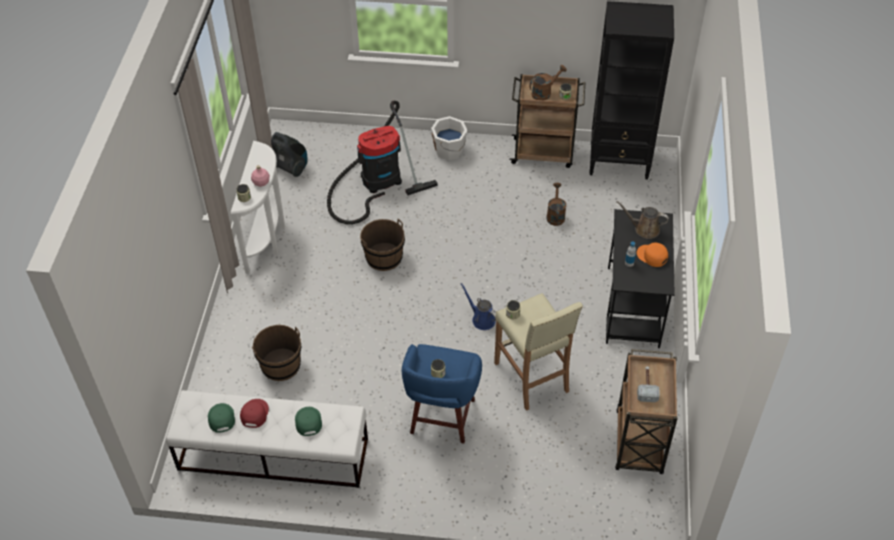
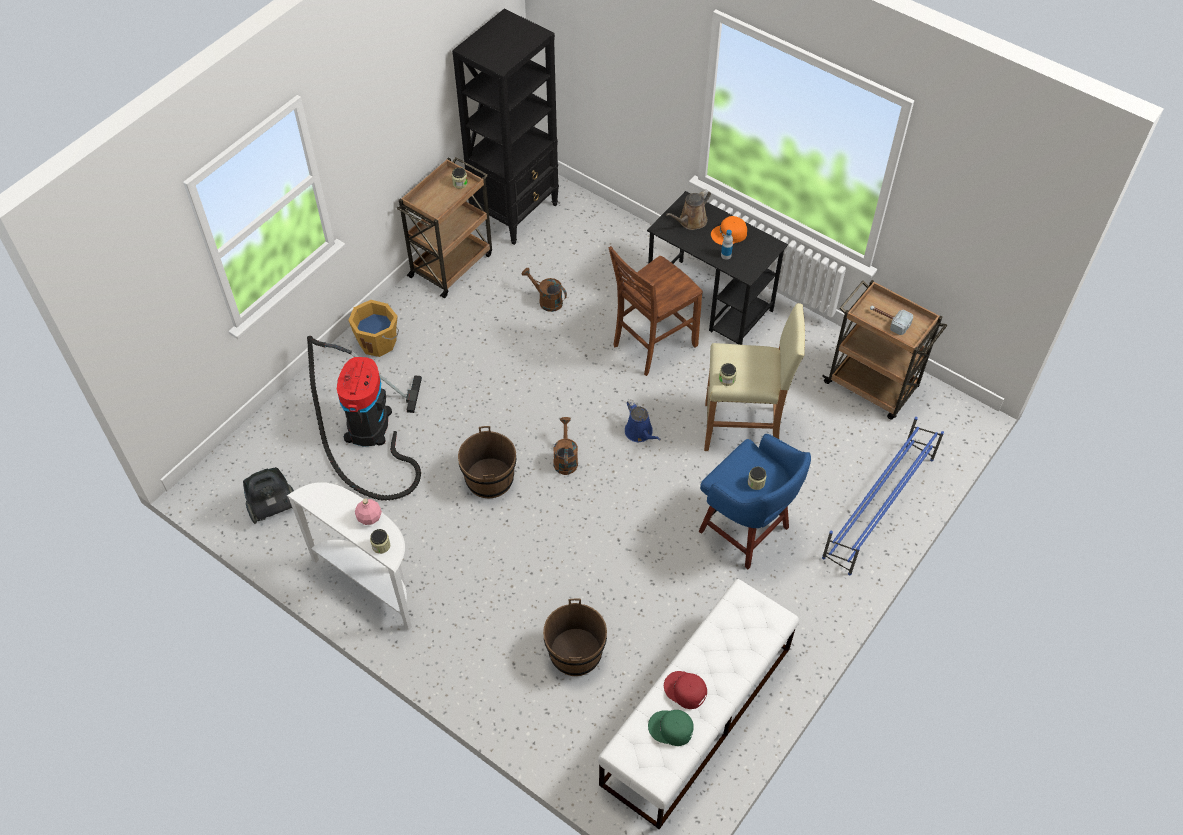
camera: 60 degrees left, 5 degrees up
(307, 422) = (729, 641): green cap -> none
(449, 151) = (378, 342): white bucket -> orange bucket
(481, 319) = (640, 433): blue watering can -> blue watering can turned 105 degrees counterclockwise
(523, 494) = (878, 508): none -> blue shoe rack
(544, 92) = (440, 196): brown watering can -> brown watering can (565, 459)
(565, 290) = (652, 345): none -> brown chair

